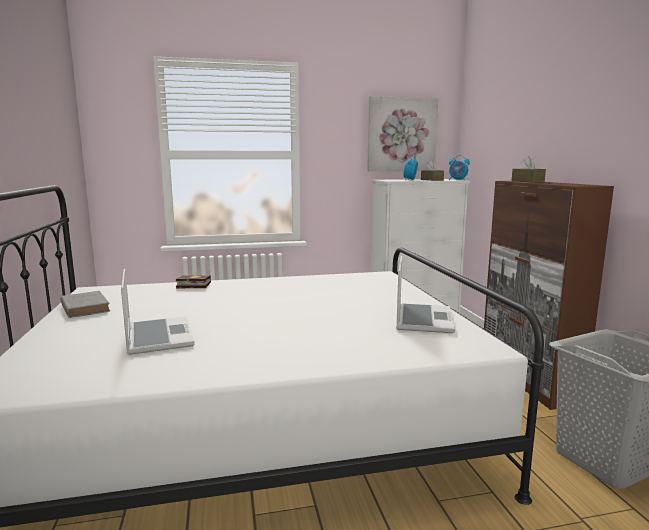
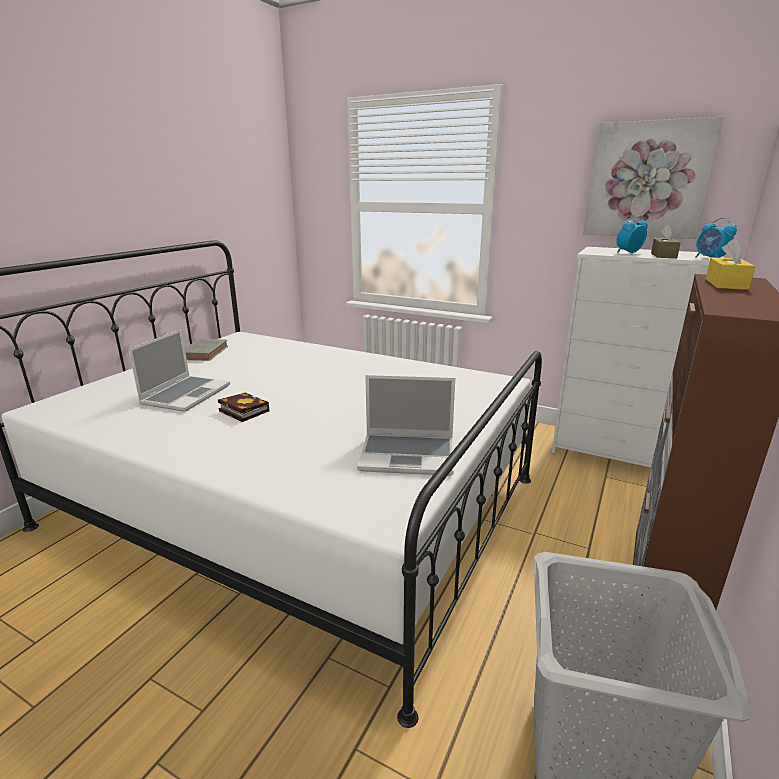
camera: 40 degrees right, 10 degrees up
(192, 285) = (308, 349): book -> book (242, 411)
(422, 319) = (408, 455): laptop -> laptop turned 45 degrees clockwise
(527, 181) = (726, 284): brown tissue box -> yellow tissue box

